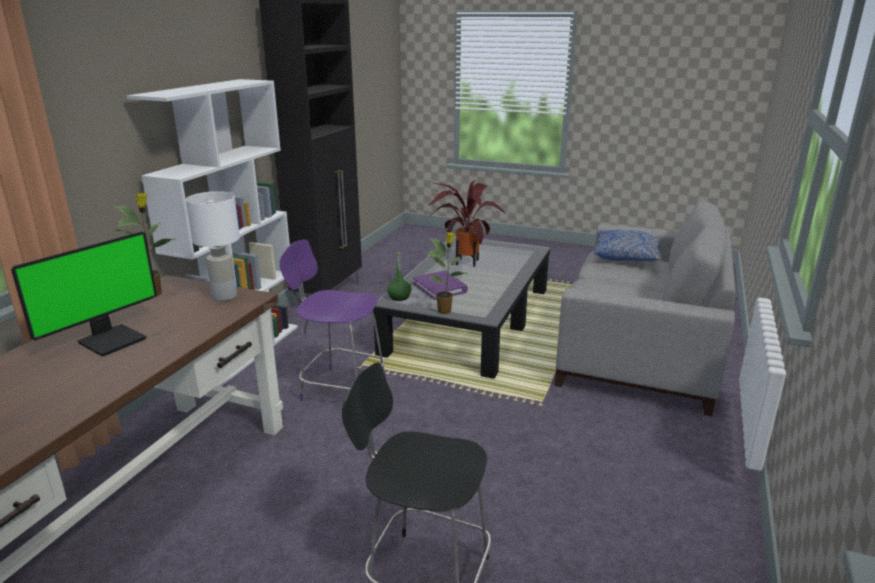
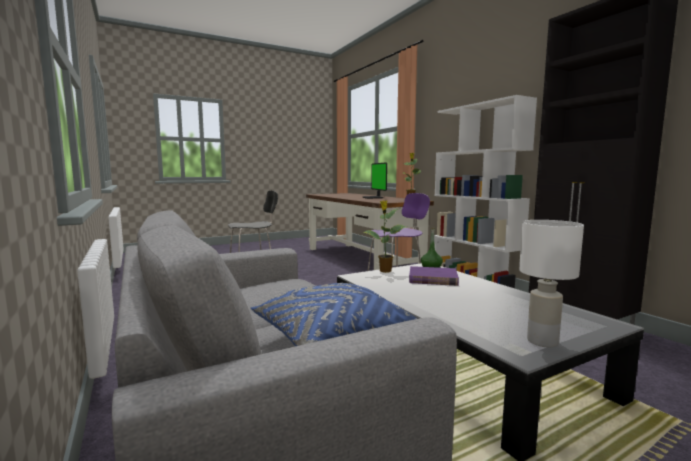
camera: 130 degrees right, 15 degrees down
(223, 296) = (390, 201): white table lamp -> white table lamp (542, 341)
(464, 261) = (499, 302): potted plant -> none

